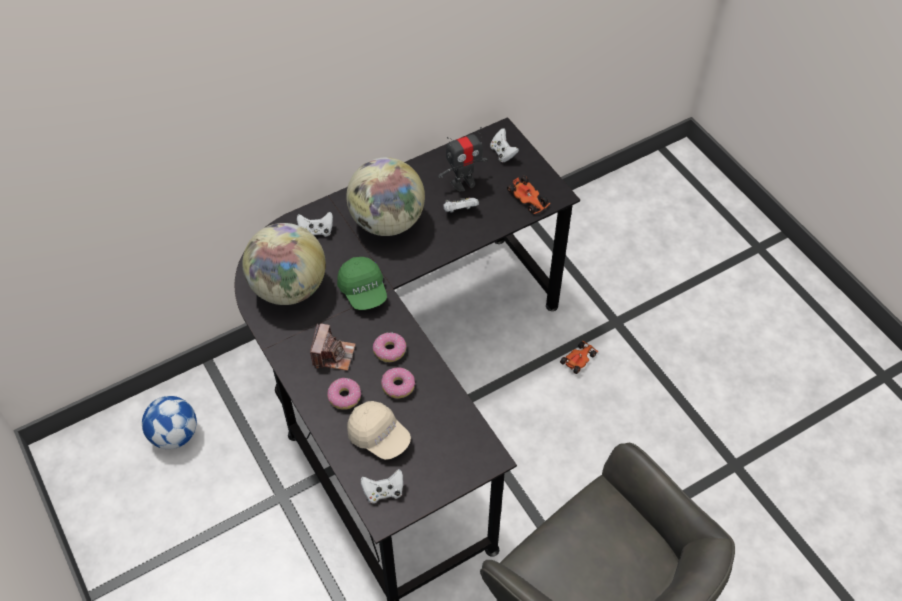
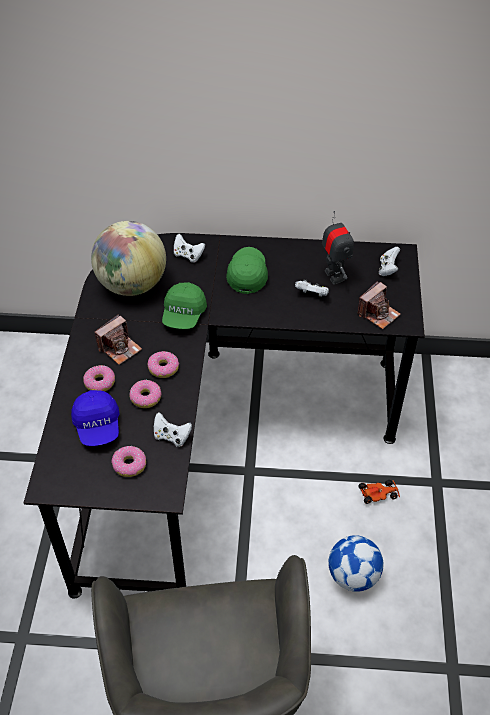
camera: 35 degrees right, 5 degrees down
(174, 434) = (33, 374): football -> football (353, 575)
(379, 436) = (98, 426): beige cap -> blue cap
(383, 491) = (63, 468): white game controller -> white game controller (171, 436)
(387, 222) = (247, 275): globe -> green cap
(437, 453) = (129, 465): none -> donut
(463, 182) = (334, 275): toy robot -> toy robot turned 120 degrees counterclockwise
(528, 199) = (378, 314): toy car -> camera

